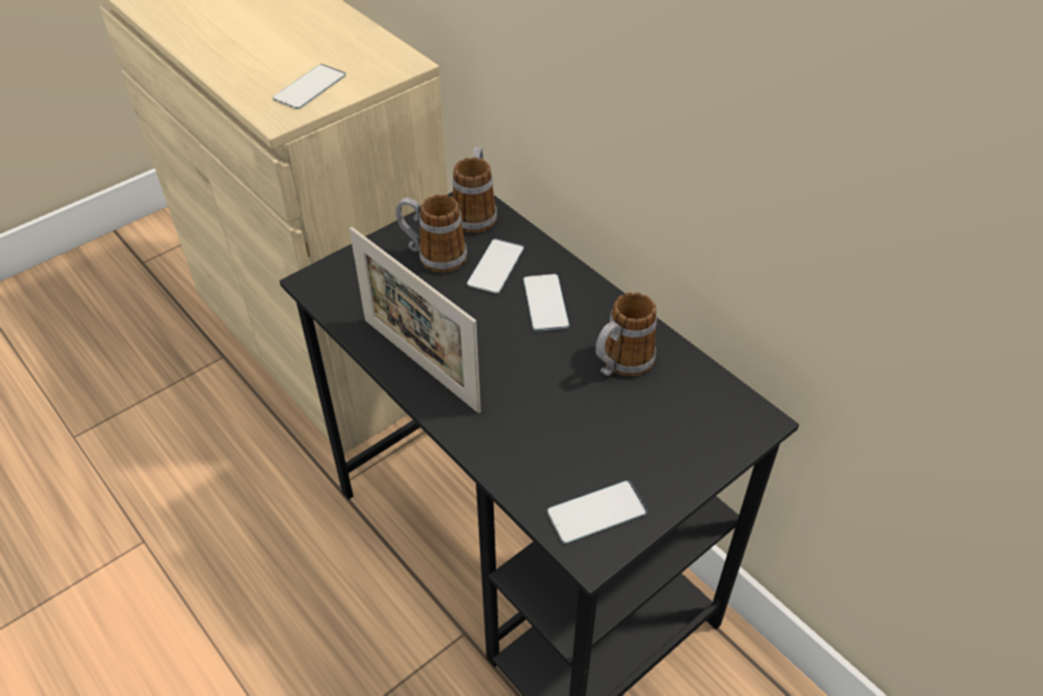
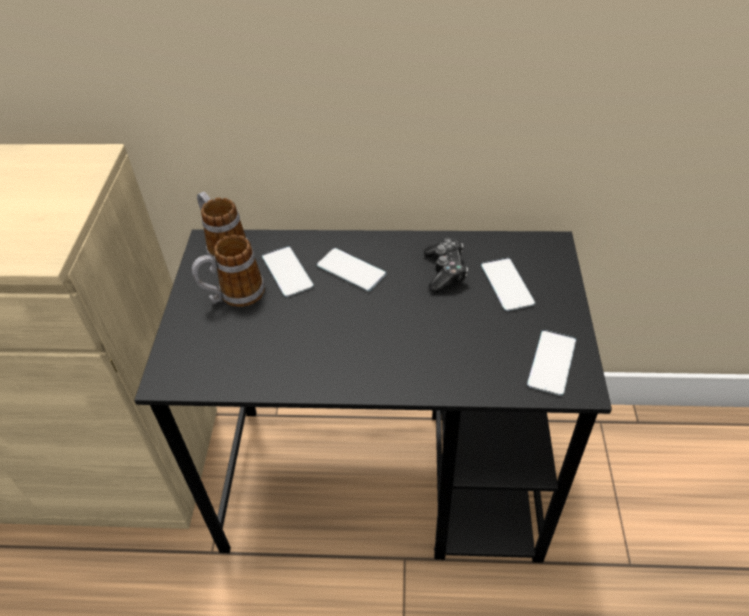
camera: 45 degrees left, 0 degrees up
(310, 87) = (34, 218): phone -> phone (507, 284)
(420, 364) = (326, 369): picture frame -> none
(620, 364) = (445, 271): mug -> game controller

